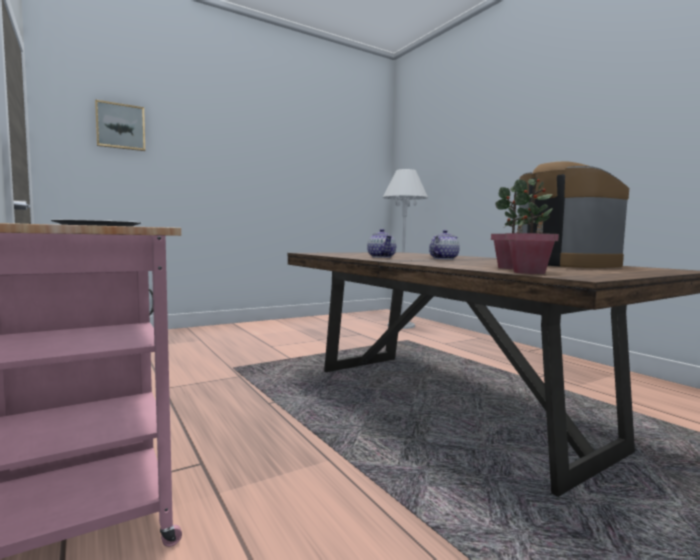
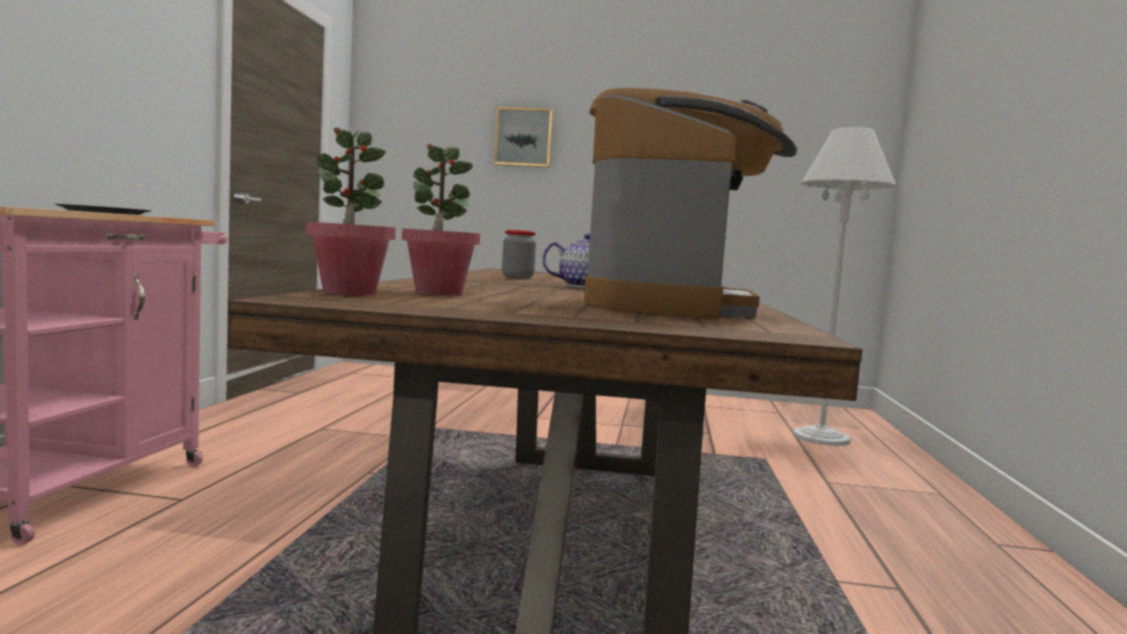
camera: 40 degrees right, 0 degrees up
(120, 126) = (439, 100): picture -> picture (524, 137)
(381, 257) = (517, 278): teapot -> jar

